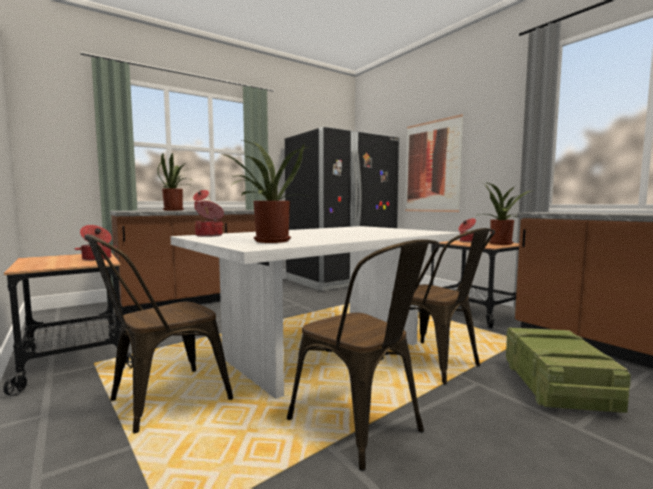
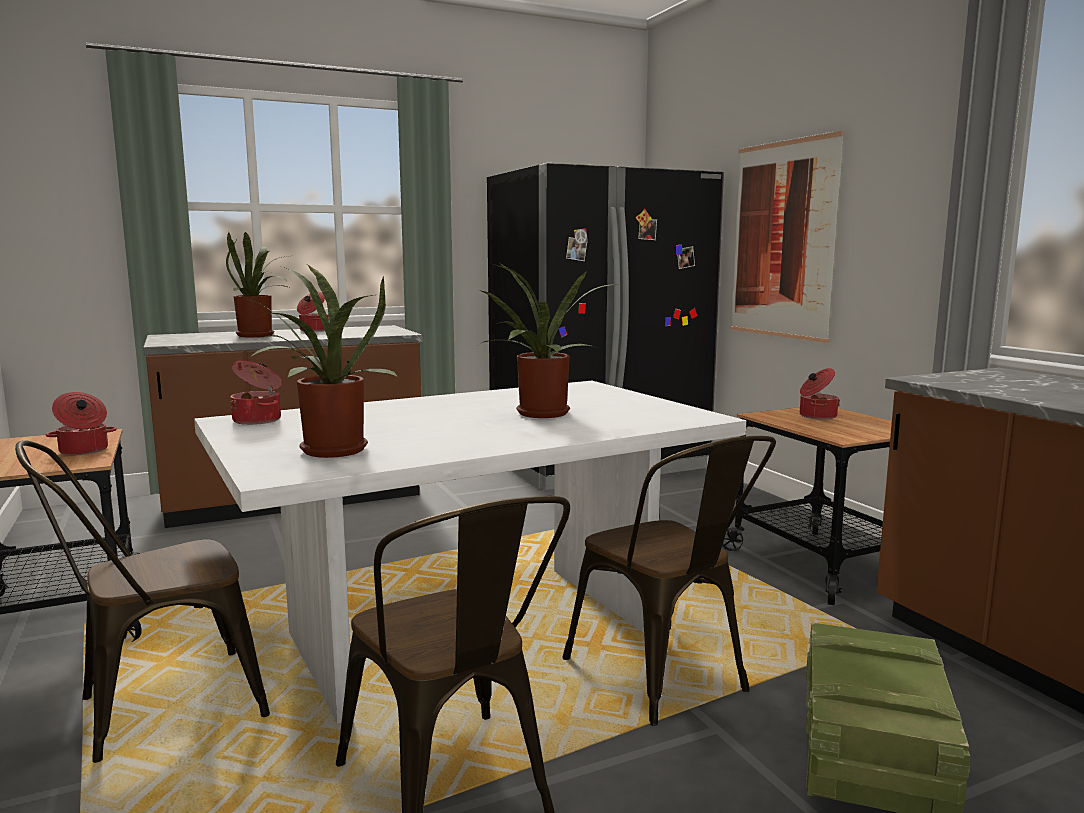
camera: 10 degrees right, 5 degrees up
(502, 244) = (879, 430): potted plant -> potted plant (541, 415)

